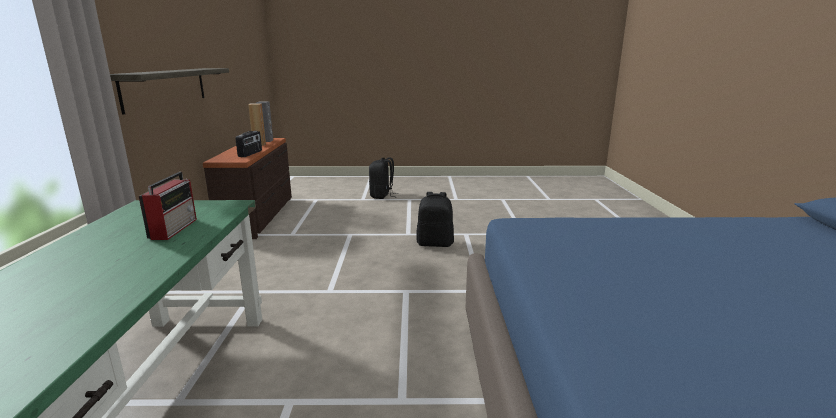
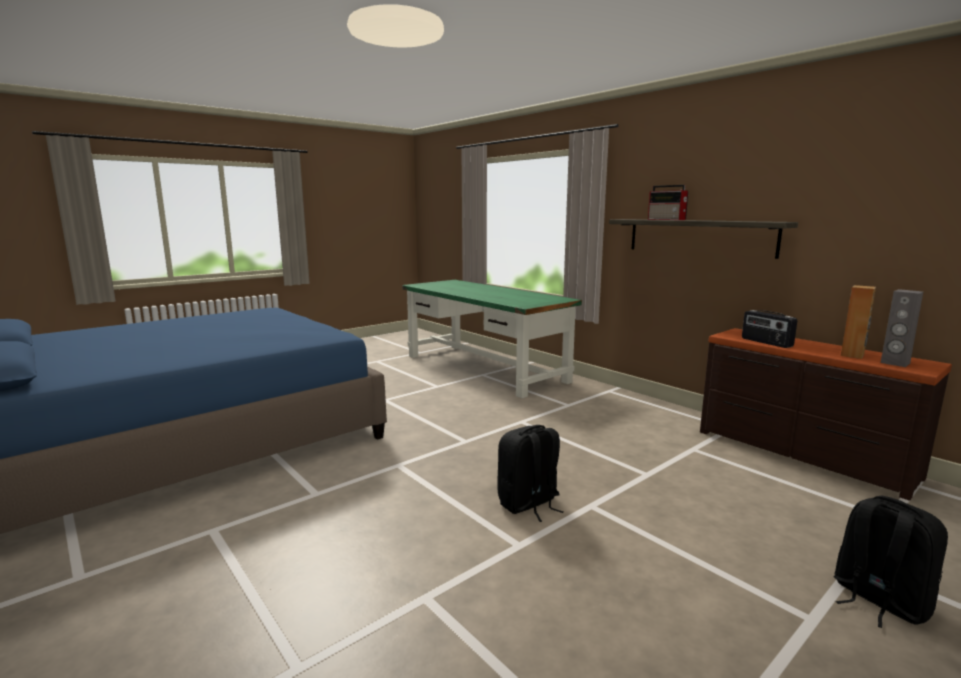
camera: 140 degrees right, 5 degrees down
(174, 228) = (507, 298): radio -> radio (667, 219)

